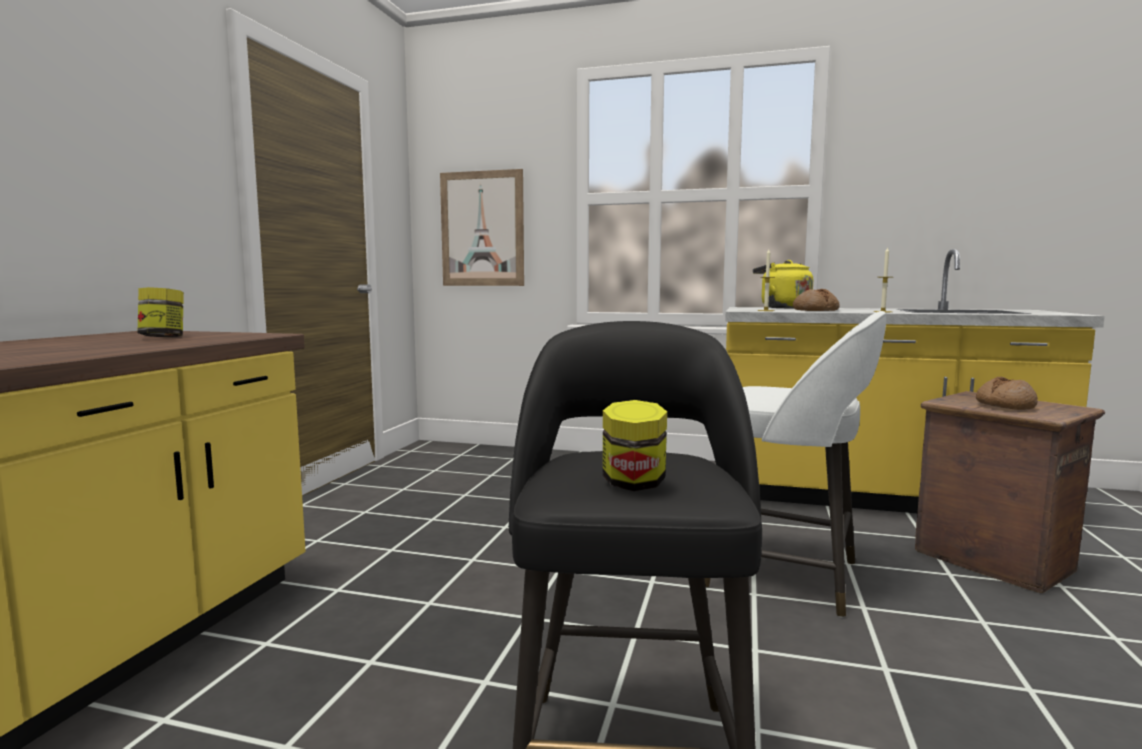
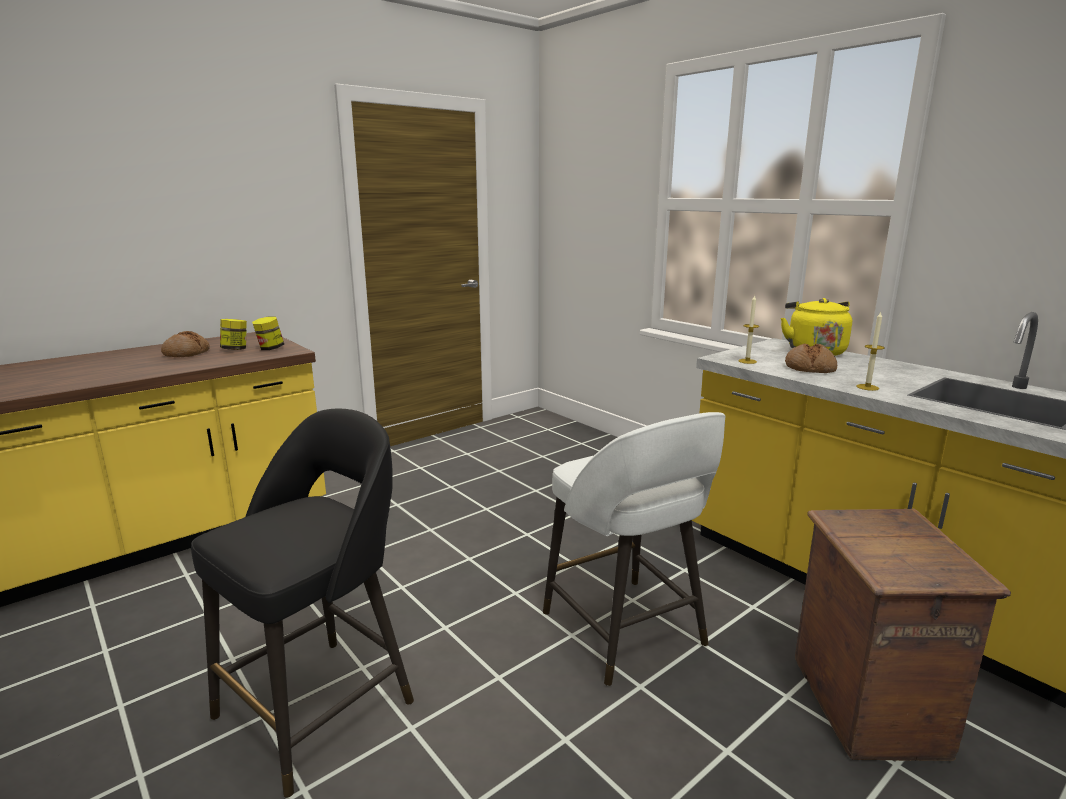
camera: 35 degrees right, 10 degrees up
(482, 229) = (585, 227): picture -> none
(633, 484) = (258, 539): jar -> jar (270, 348)
(1004, 405) = (880, 544): bread -> bread (186, 353)

